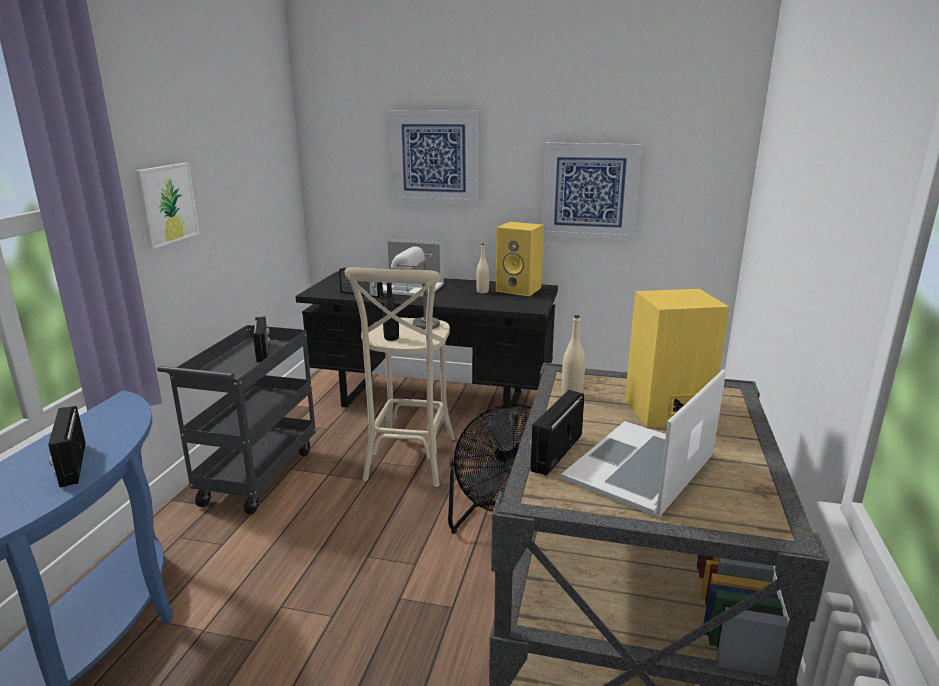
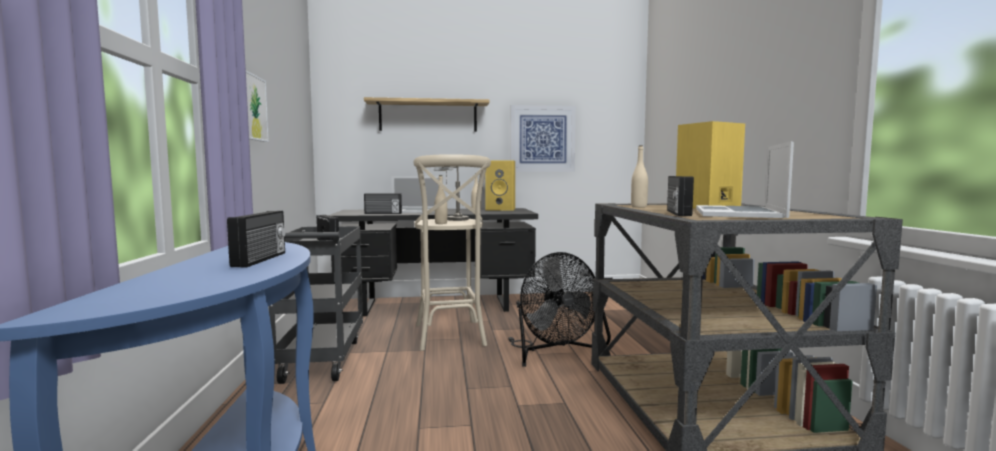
camera: 20 degrees left, 15 degrees down
(71, 465) = (261, 259): radio -> radio turned 135 degrees counterclockwise
(391, 338) = (441, 223): black bottle -> beige bottle
(434, 157) = (428, 116): picture -> shelf

